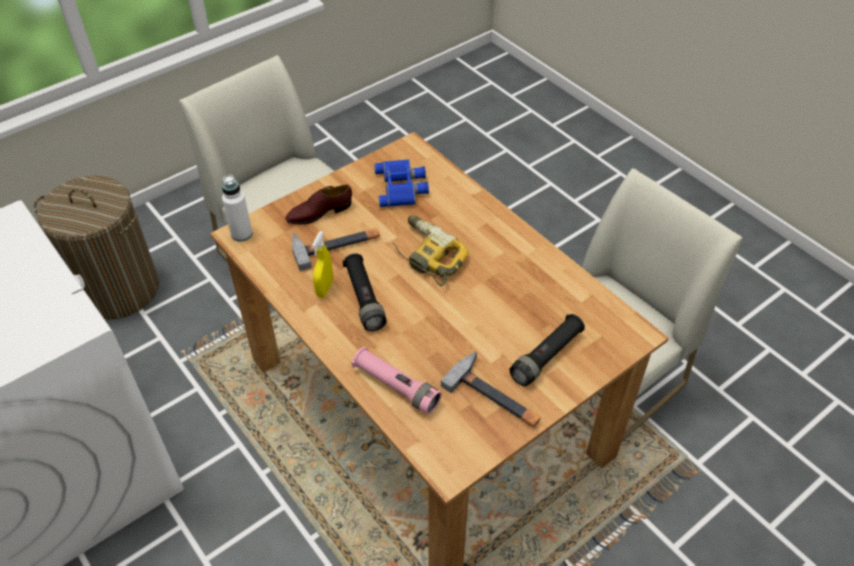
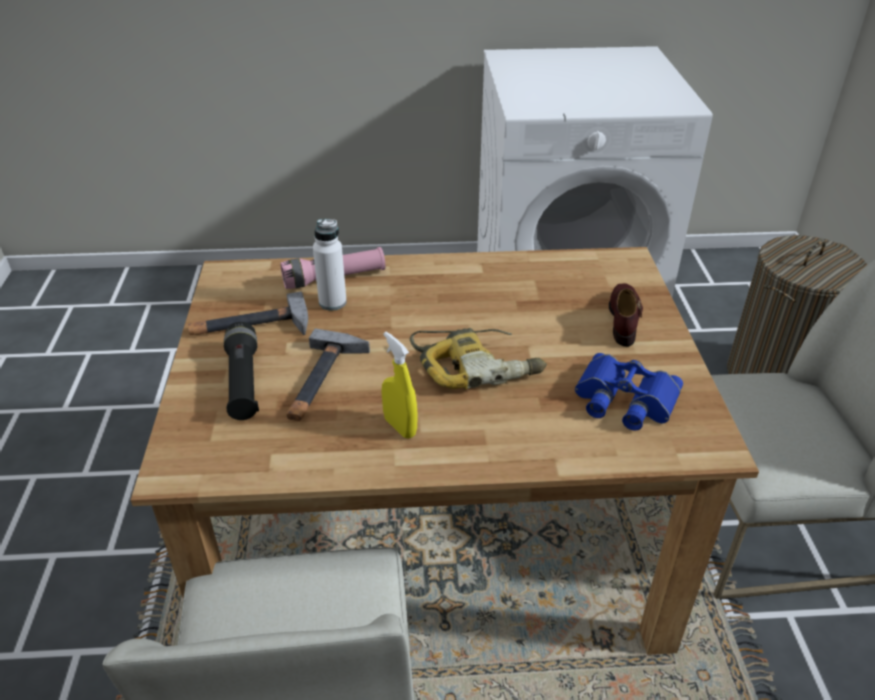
camera: 125 degrees right, 10 degrees down
(241, 234) = (628, 262): white bottle -> white bottle (332, 302)
(325, 288) = (498, 283): yellow spray bottle -> yellow spray bottle (400, 427)
(336, 244) = (557, 311): hammer -> hammer (322, 380)
(364, 298) = (458, 300): black flashlight -> none

